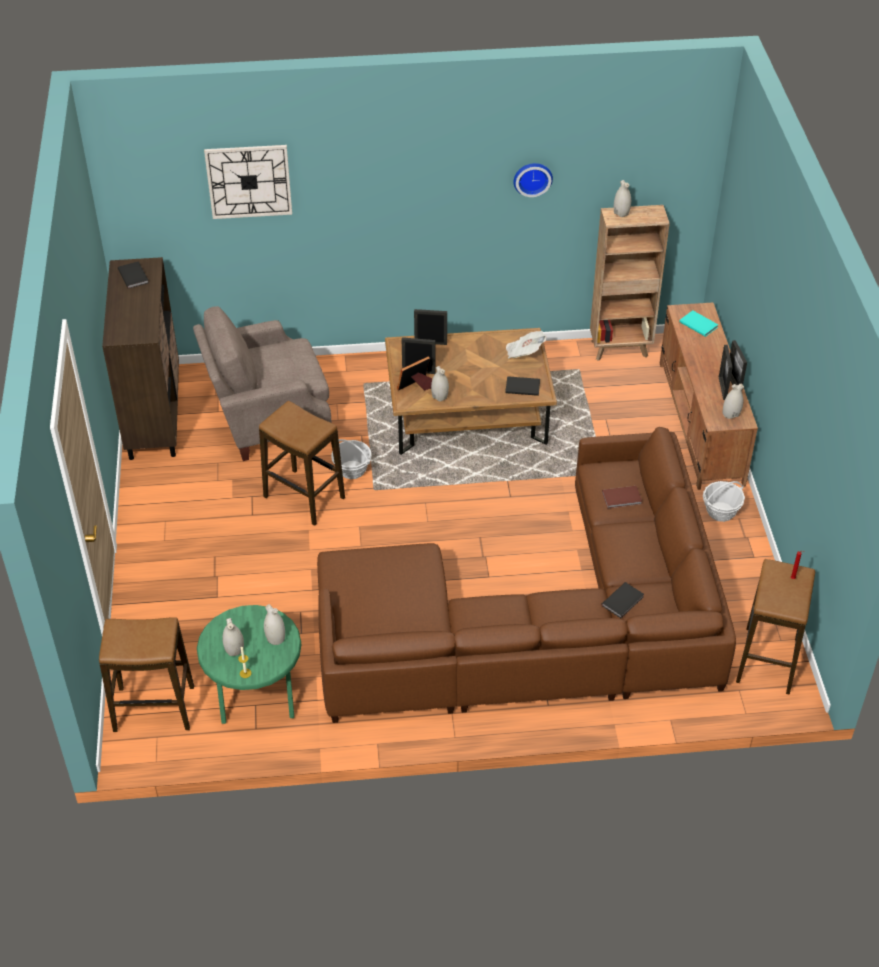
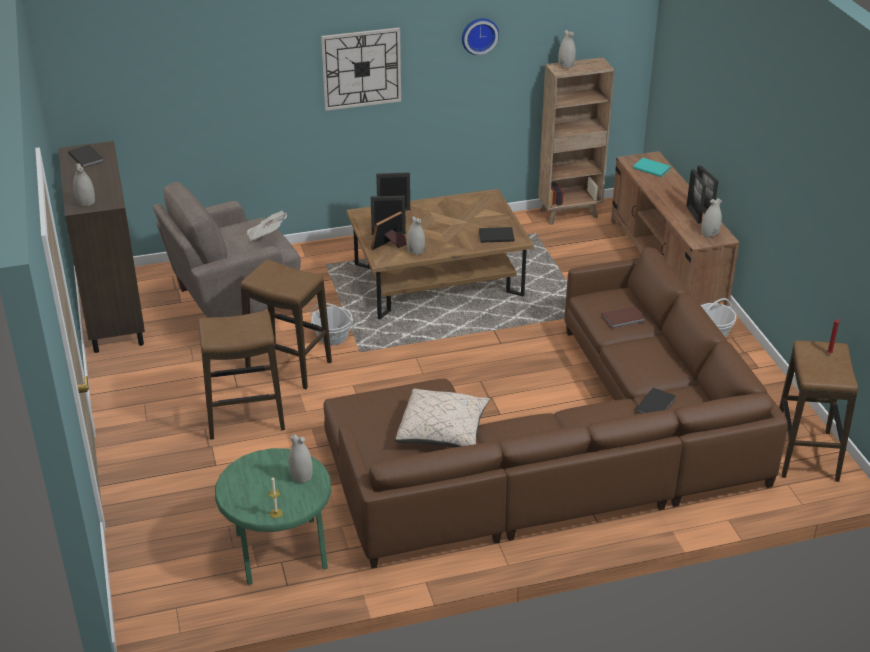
camera: 10 degrees left, 10 degrees down
(154, 709) = (168, 580): stool -> stool (245, 418)
(234, 650) = (258, 492): white vase -> white vase (86, 203)
(249, 181) = (200, 52): wall clock -> wall clock (361, 68)
(417, 603) = (443, 432): none -> beige pillow
(524, 353) = (488, 209): newspaper -> newspaper (266, 235)

